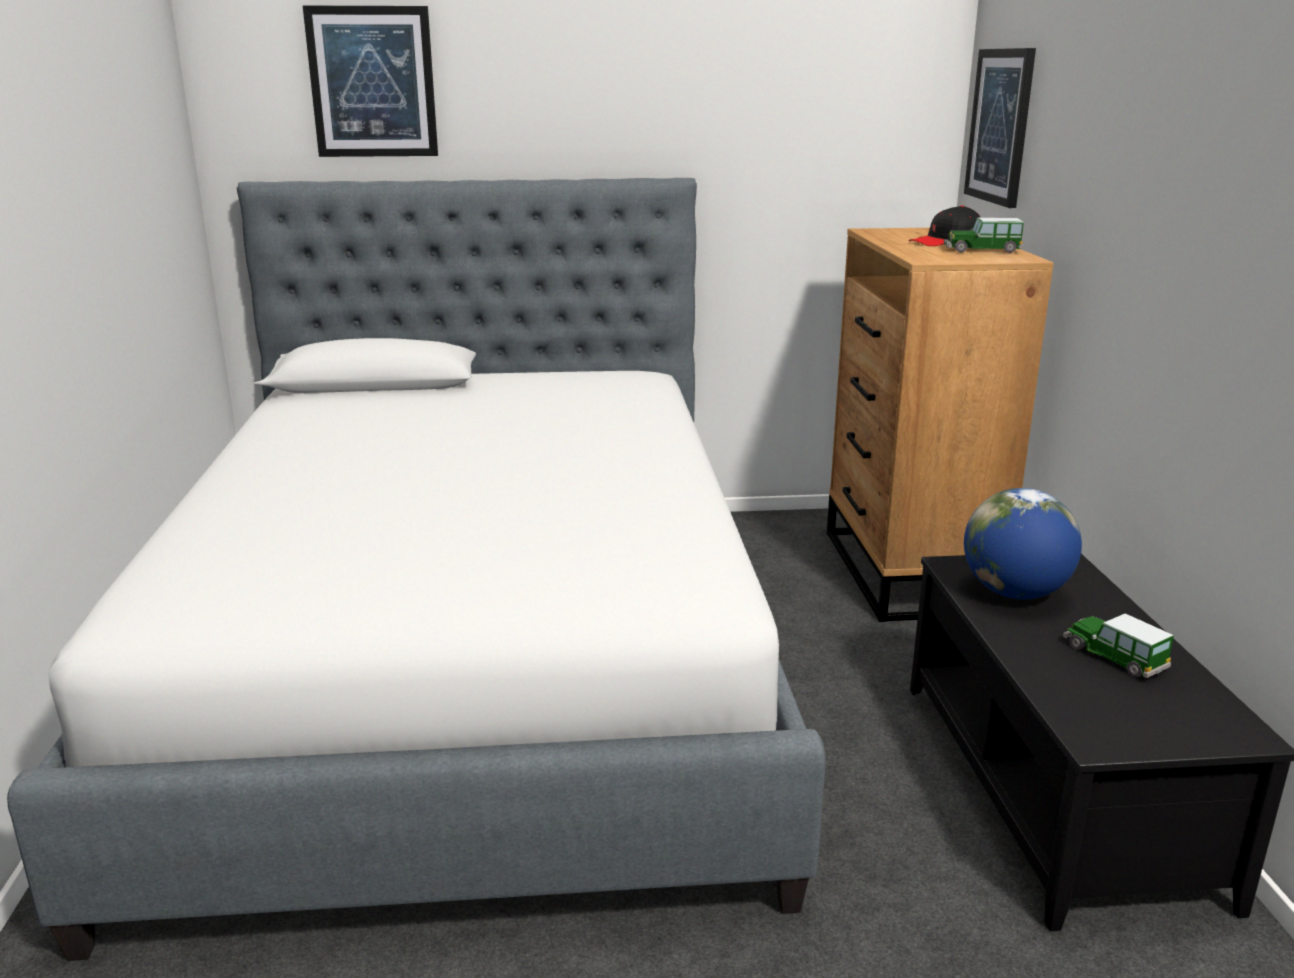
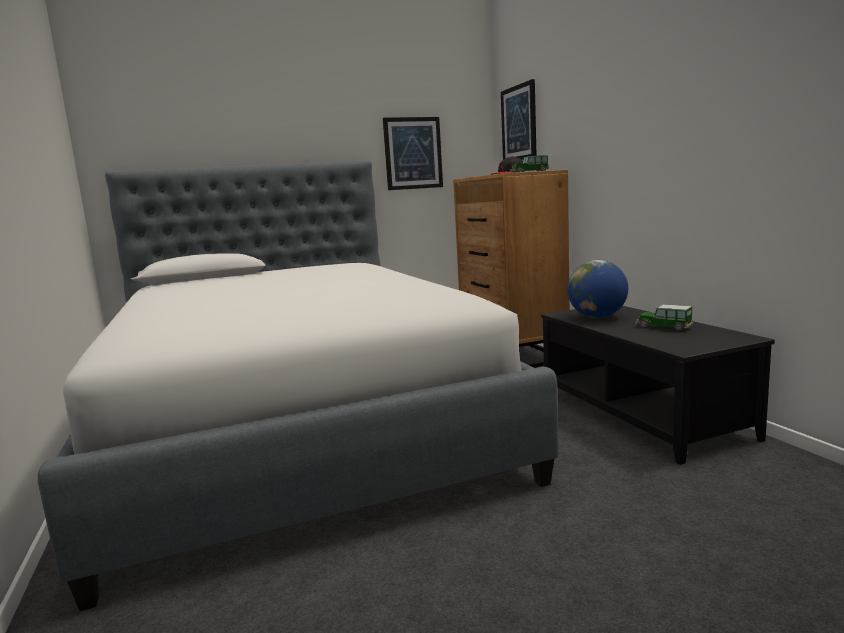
camera: 15 degrees left, 10 degrees down
(373, 82) = (185, 114): picture -> picture (413, 153)

